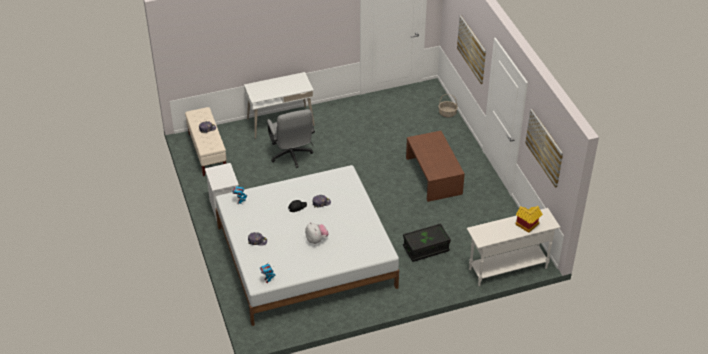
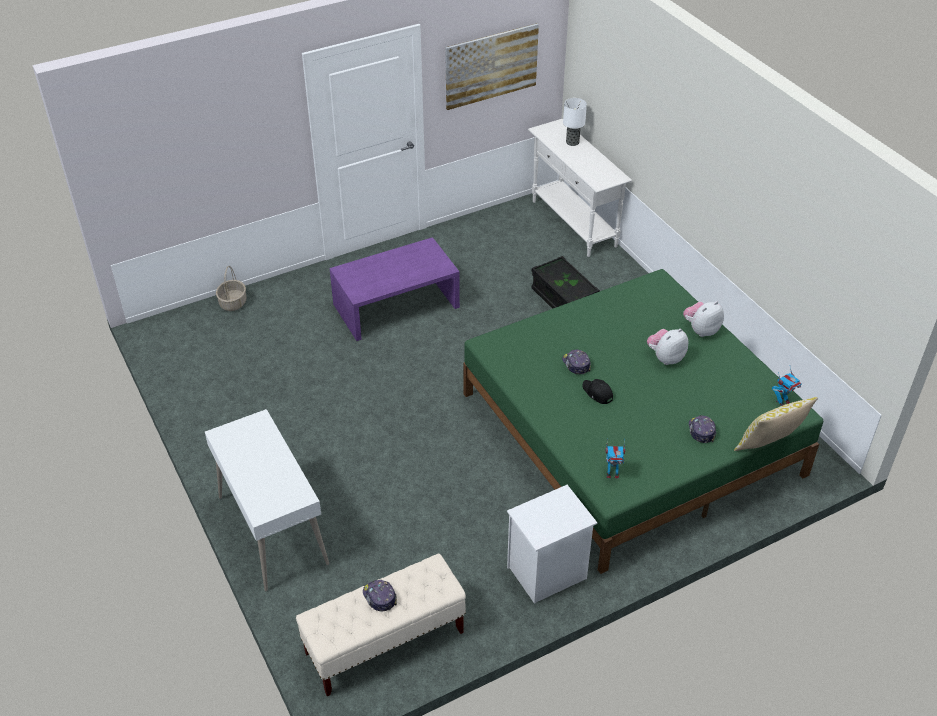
camera: 100 degrees left, 0 degrees up
(238, 265) = (768, 446): none -> pillow
(291, 156) = (375, 494): grey office chair -> none
(305, 256) = (629, 433): white bed -> green bed
(335, 260) = (701, 330): none -> plush toy
(433, 175) = (396, 306): brown coffee table -> purple coffee table
(471, 49) = (234, 148): picture -> none
(526, 226) = (572, 142): toy house -> table lamp

